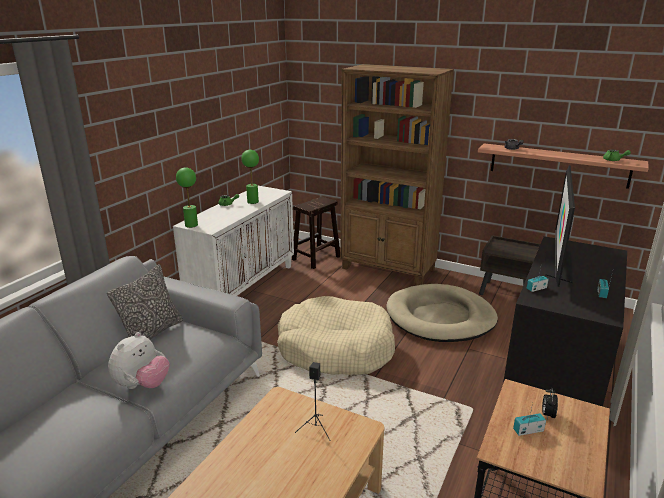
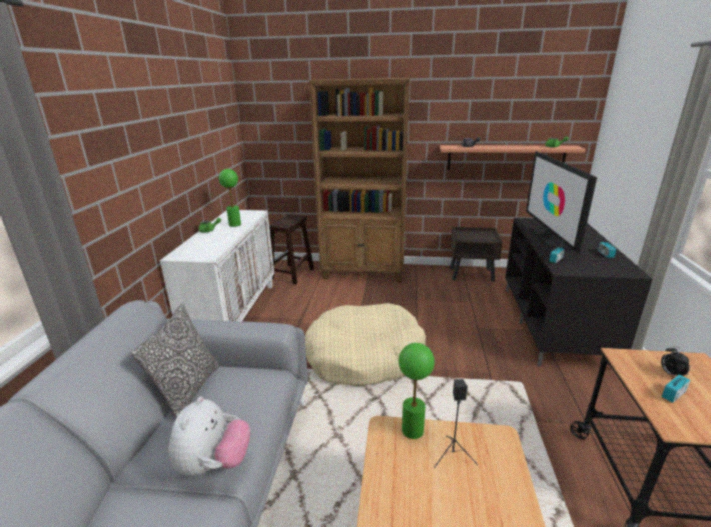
camera: 20 degrees left, 0 degrees up
(191, 225) = (182, 256): green table lamp -> green table lamp (413, 430)
(440, 317) = (436, 305): beige dog bed -> none

